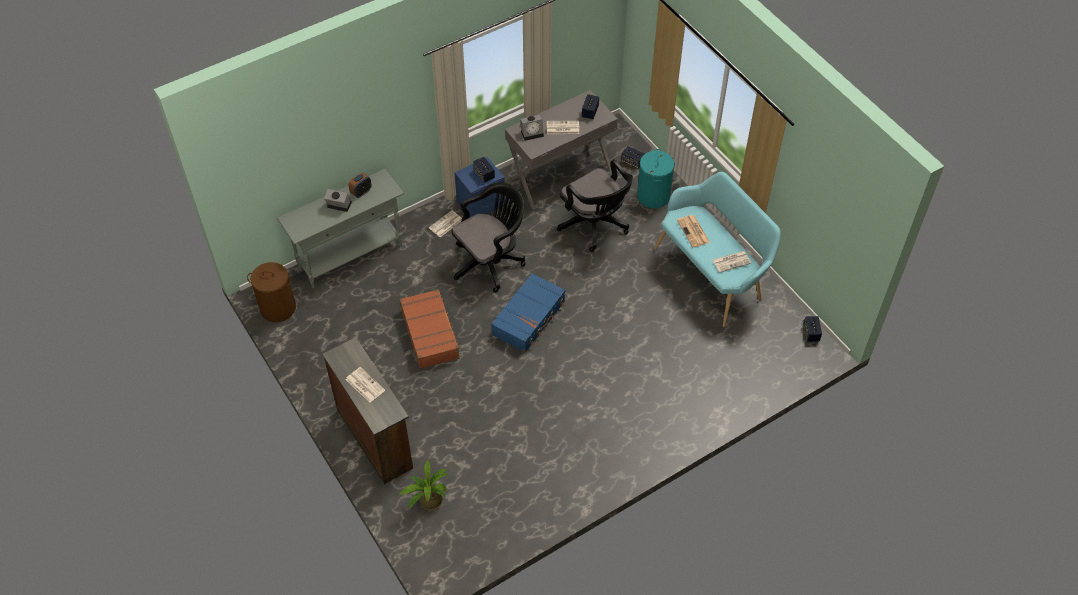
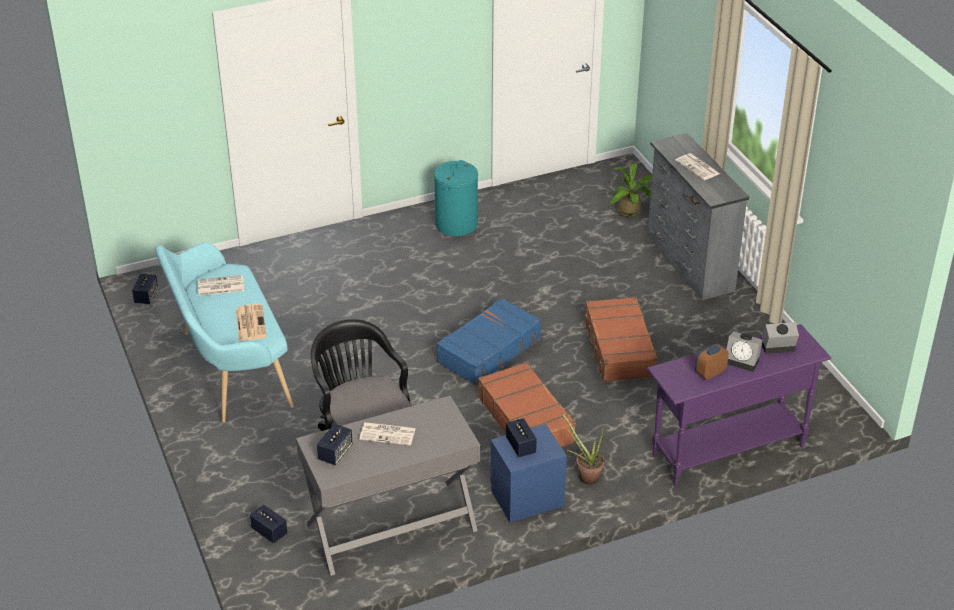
camera: 170 degrees left, 15 degrees down
(278, 308) = (823, 399): brown laundry basket -> none
(351, 256) = (727, 451): grey console table -> purple console table
(375, 437) = (688, 264): brown dresser -> grey dresser
(445, 224) = (585, 476): newspaper -> potted plant
(490, 262) = (526, 419): black office chair -> brown suitcase
(532, 133) = (437, 432): alarm clock -> alarm clock (776, 347)
(653, 196) = (261, 476): turquoise laundry basket -> turquoise laundry basket (456, 224)

